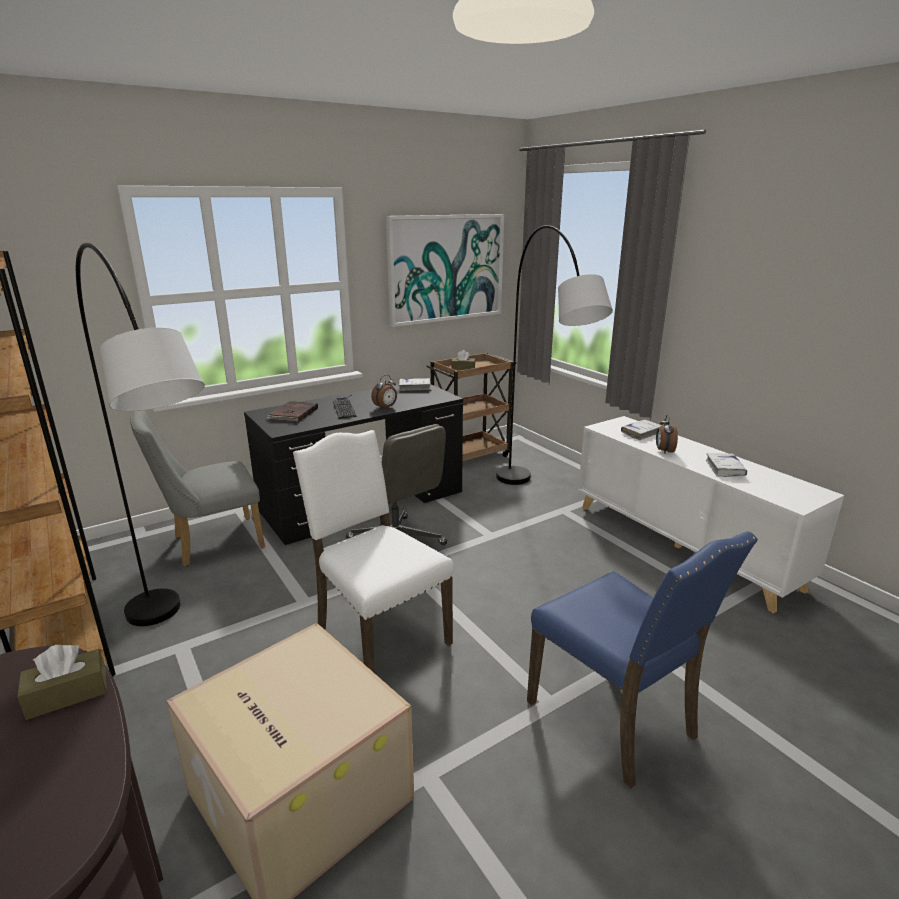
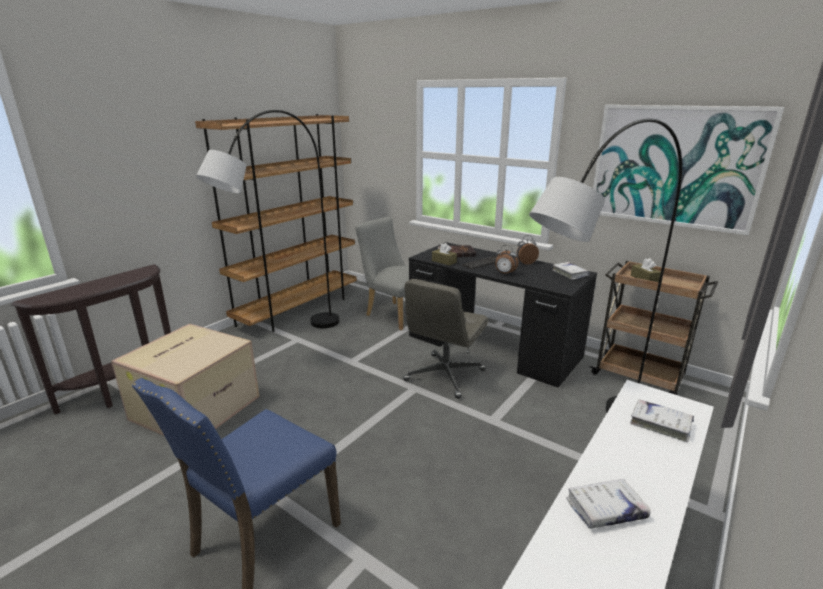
camera: 70 degrees right, 0 degrees up
(67, 694) = (124, 279): brown tissue box -> brown tissue box (444, 261)
(378, 635) = (328, 397): white chair -> none
(664, 451) = (614, 446): alarm clock -> alarm clock (525, 263)

